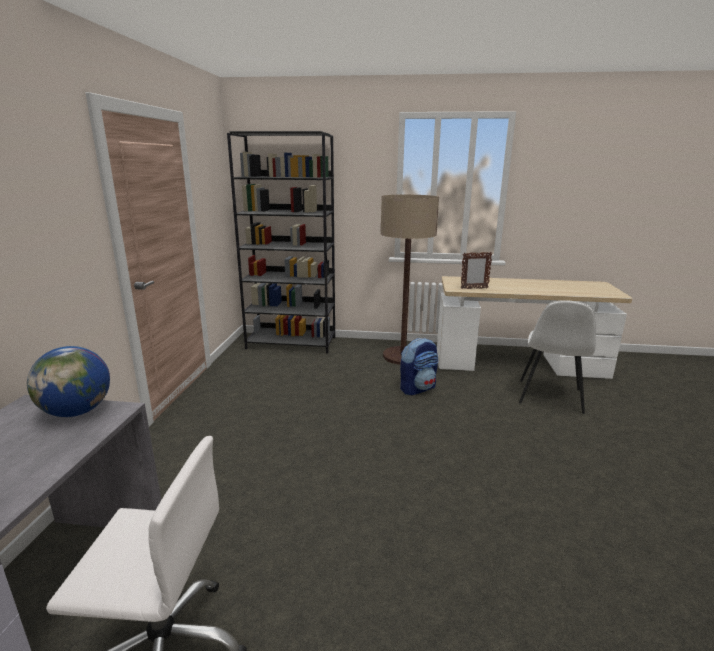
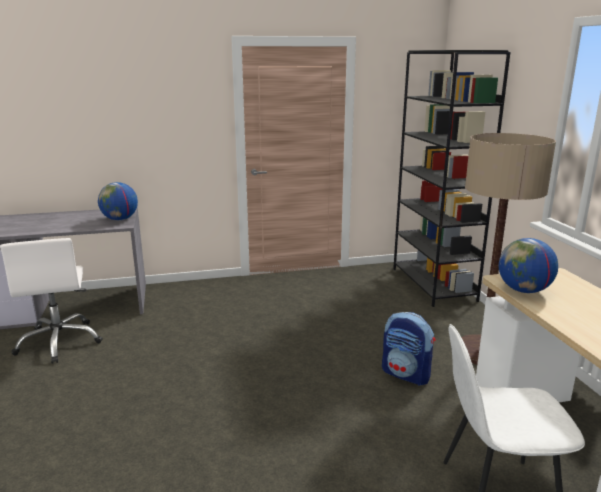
camera: 70 degrees right, 0 degrees up
(474, 288) = (524, 290): picture frame -> globe

